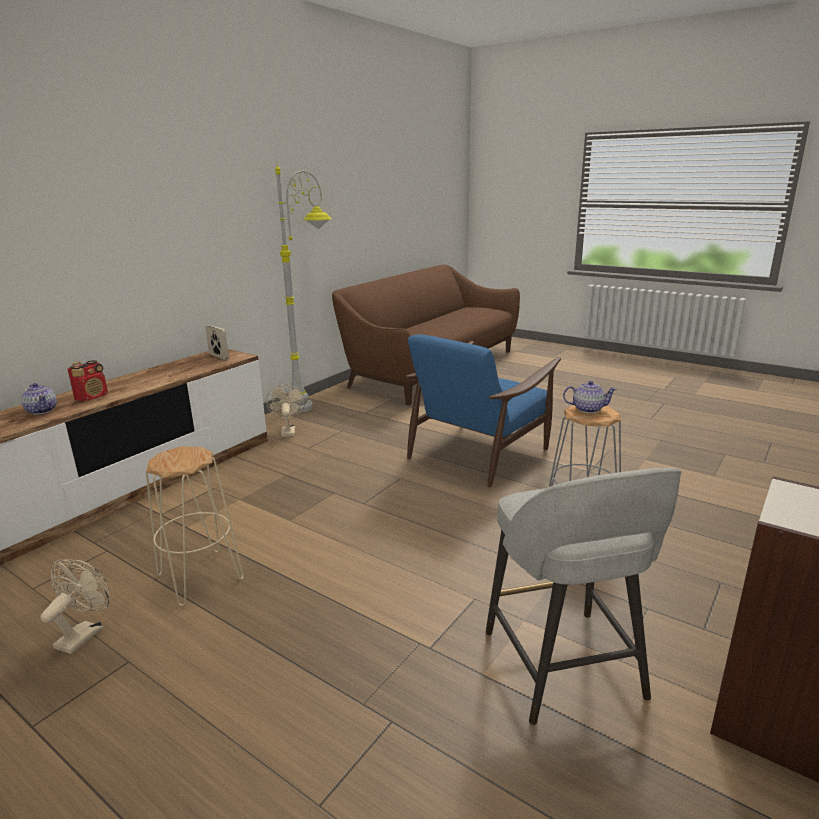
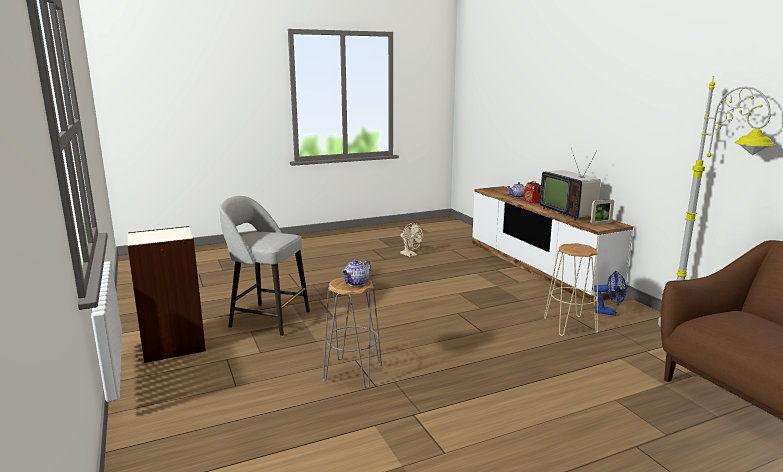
camera: 120 degrees right, 5 degrees down
(165, 373) = (568, 213): none -> television
(200, 577) = (425, 271): beige stool -> beige stool (570, 325)
(288, 431) = (609, 312): beige fan -> blue fan
(479, 451) = (505, 377): blue armchair -> none

